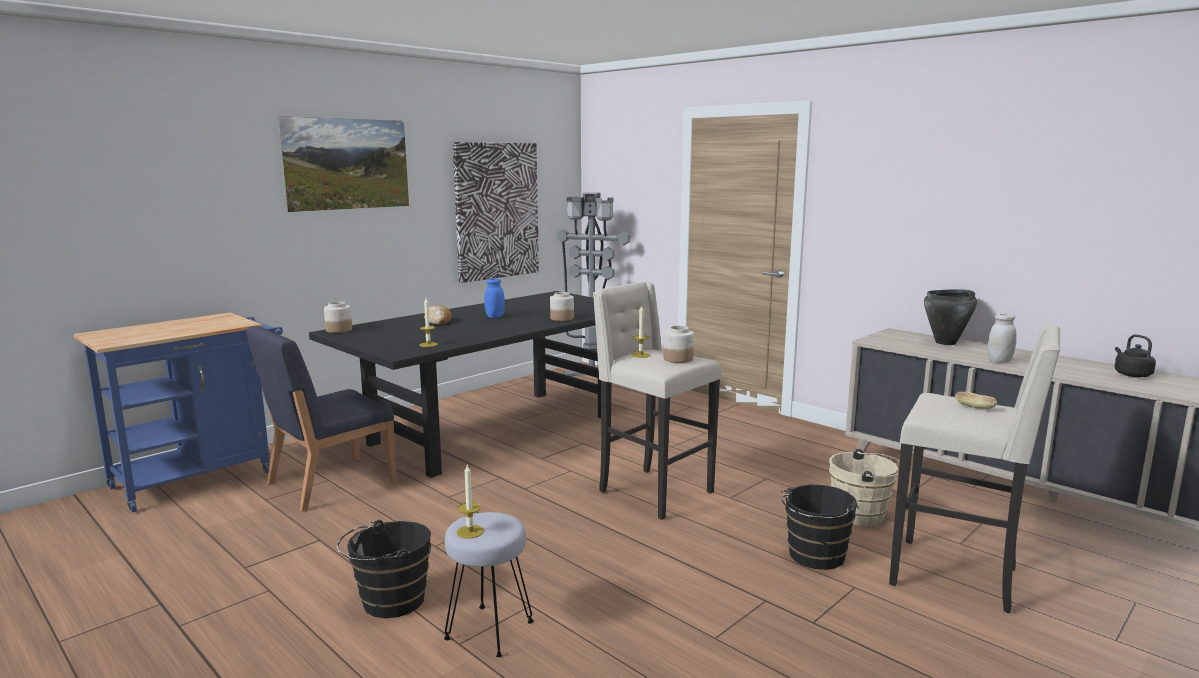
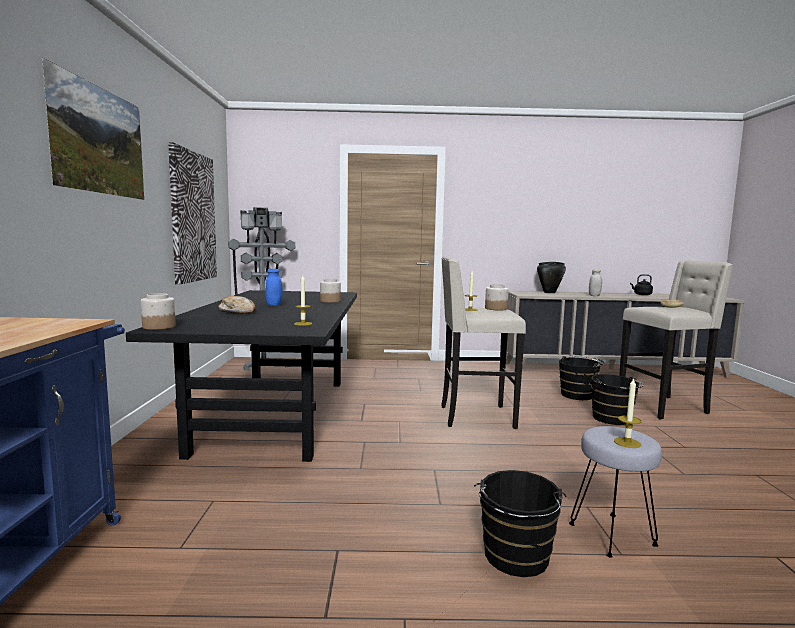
camera: 45 degrees left, 5 degrees down
(329, 483) = (220, 502): blue chair -> none
(863, 515) = (579, 395): beige bucket -> black bucket

